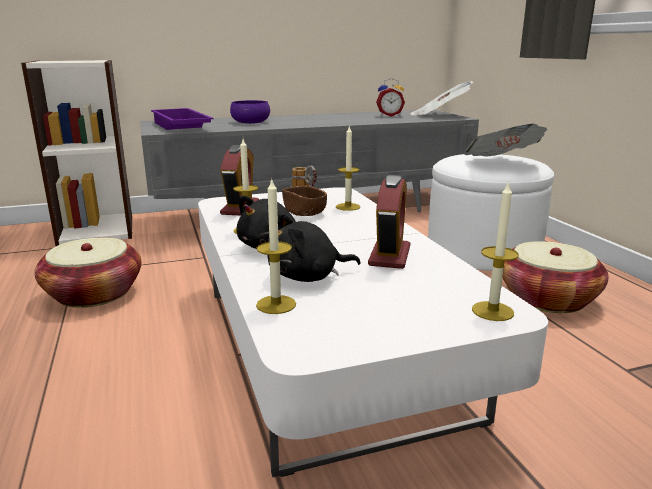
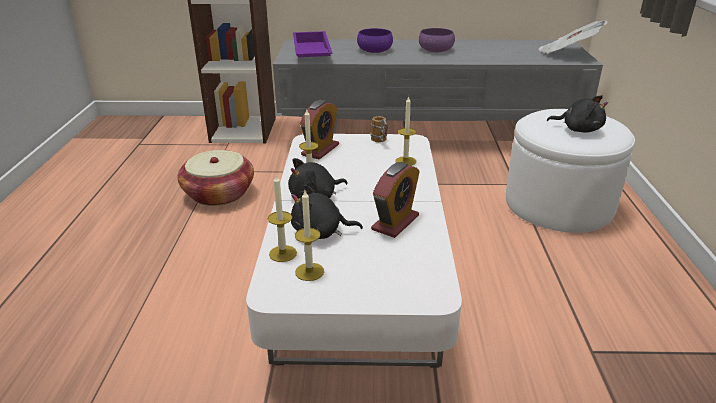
camera: 20 degrees right, 10 degrees up
(304, 213) = (365, 163): brown bowl -> none
(314, 119) = (436, 49): none -> purple bowl
(389, 115) = (514, 49): alarm clock -> none
(492, 311) = (425, 291): candle -> candle (309, 271)
(501, 163) = (578, 129): newspaper -> black plush toy
(547, 299) = (579, 268): basket -> none

